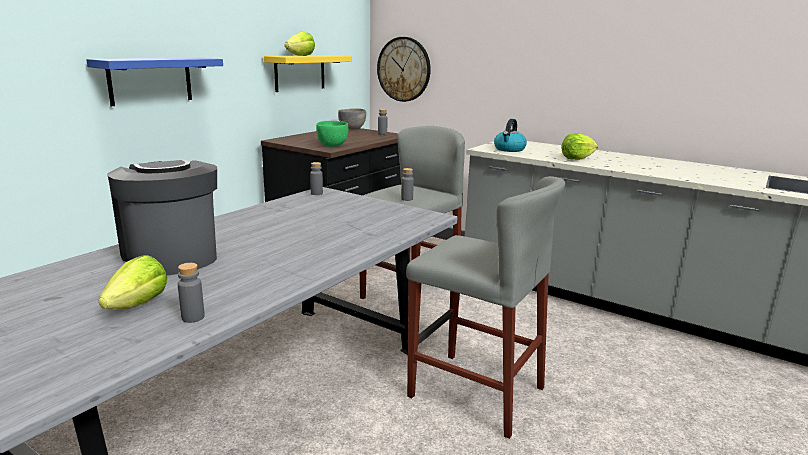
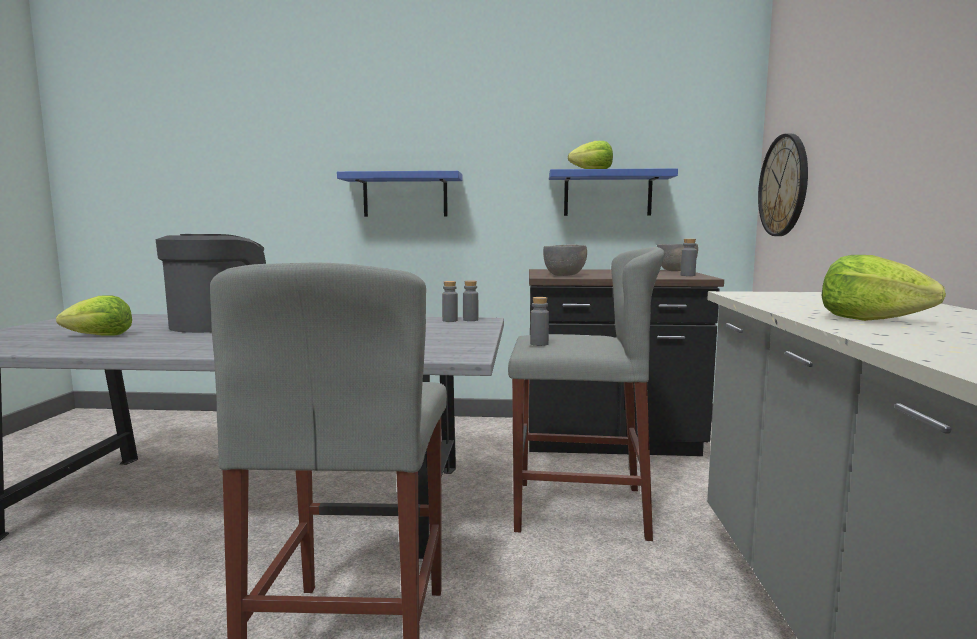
camera: 60 degrees right, 10 degrees down
(193, 317) = (69, 347): grey bottle -> grey bottle (450, 320)
(300, 72) = (607, 194): yellow shelf -> blue shelf
(332, 145) = (565, 275): green bowl -> grey bowl
(509, 149) = (785, 298): kettle -> none

